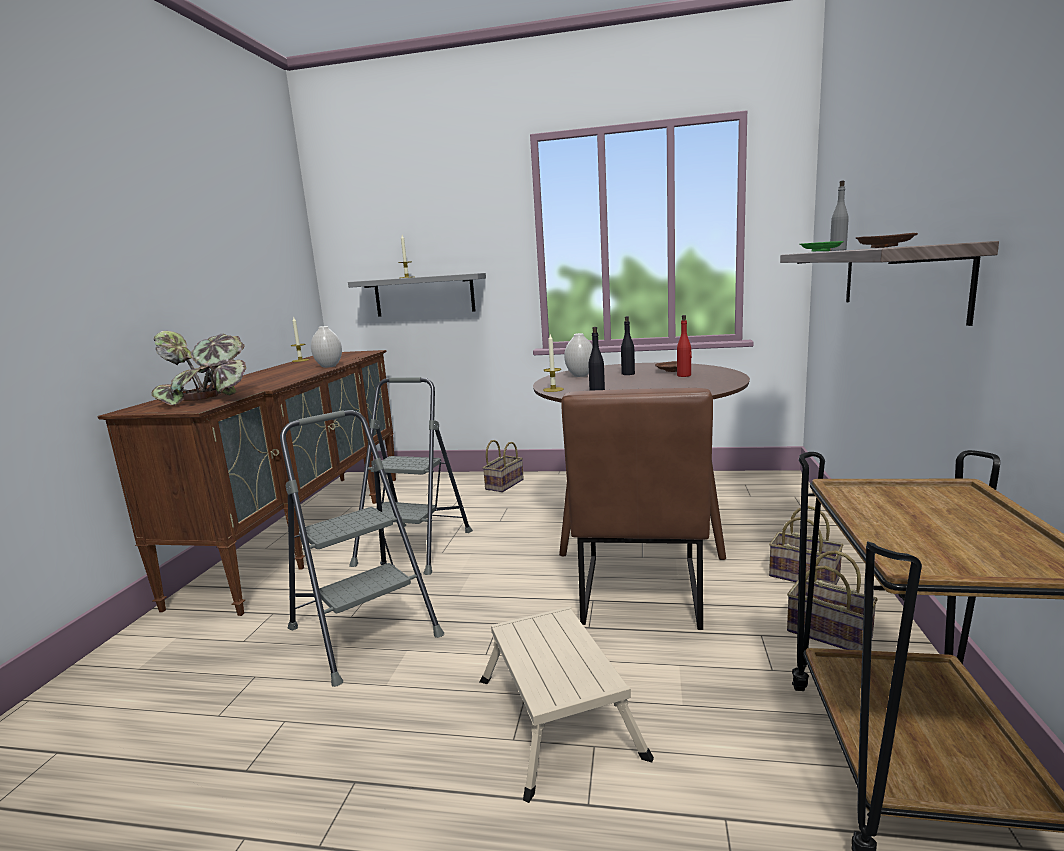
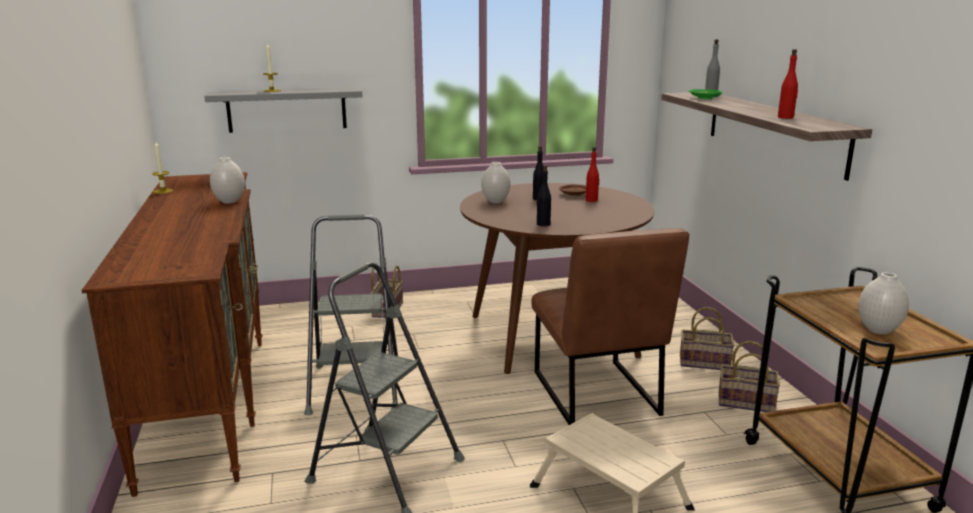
camera: 25 degrees left, 5 degrees up
(209, 399) = (185, 258): potted plant -> none
(553, 389) = (495, 221): candle -> none
(883, 247) = (785, 117): brown plate -> red bottle
(945, 541) = (878, 331): none -> white vase

